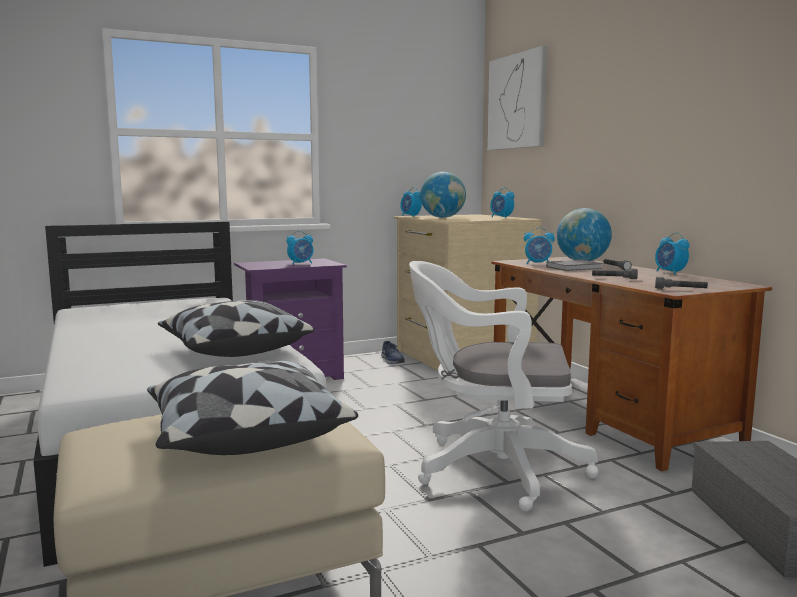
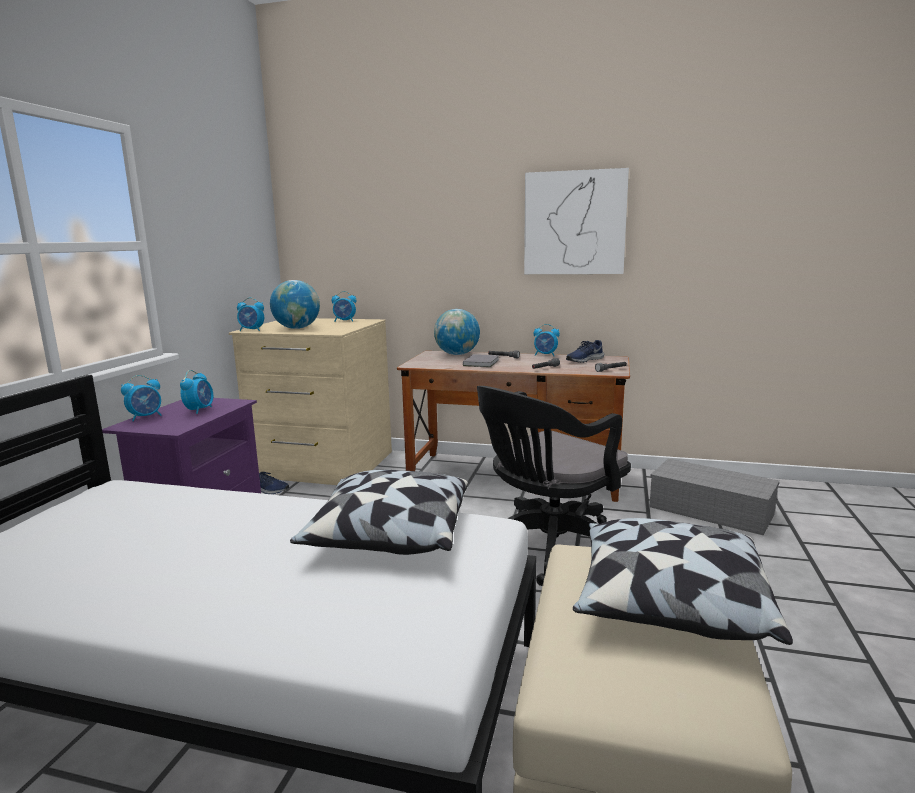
camera: 50 degrees left, 5 degrees up
(492, 468) = (547, 548): white office chair -> black office chair
(517, 101) = (332, 204): picture -> picture (574, 223)
(538, 263) = (442, 363): alarm clock -> alarm clock (146, 417)
(693, 280) = (584, 360): none -> blue shoe

